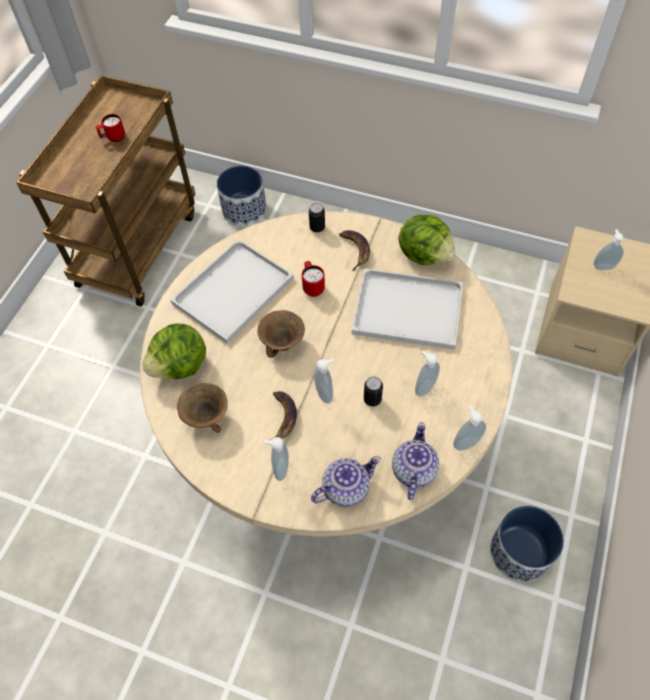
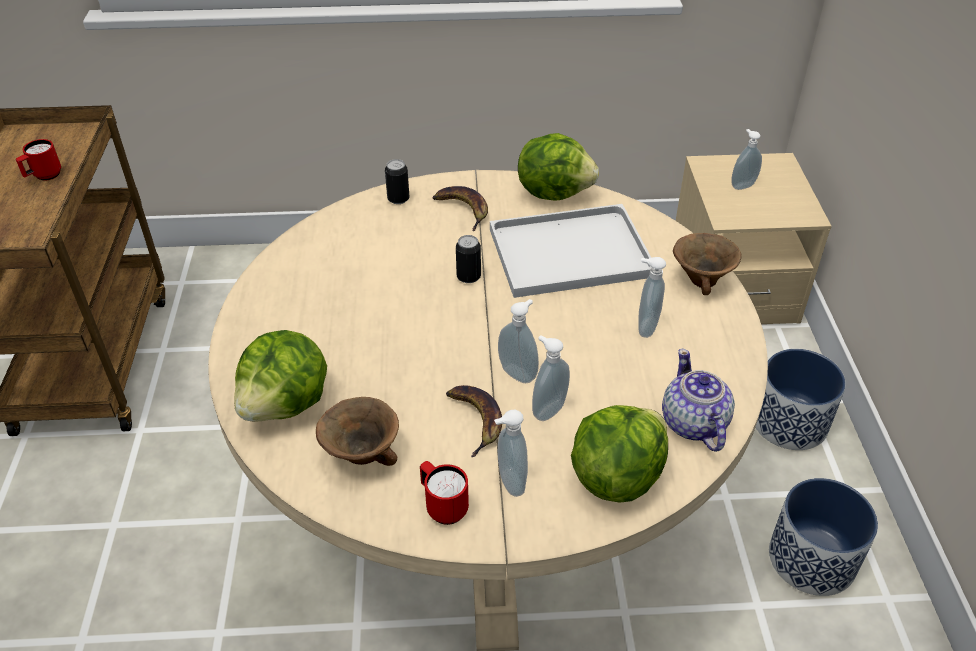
camera: 25 degrees left, 15 degrees down
(232, 293) = (319, 298): white tray -> none
(244, 210) = (238, 275): planter -> planter (790, 422)
(283, 344) = (425, 334): brown bowl -> brown bowl (702, 281)
(312, 286) = (429, 261): red mug -> red mug (443, 506)
(345, 488) = (616, 476): teapot -> lettuce
(372, 399) = (587, 360): can -> can (468, 277)
(465, 442) = (737, 370): soap dispenser -> soap dispenser (547, 409)

